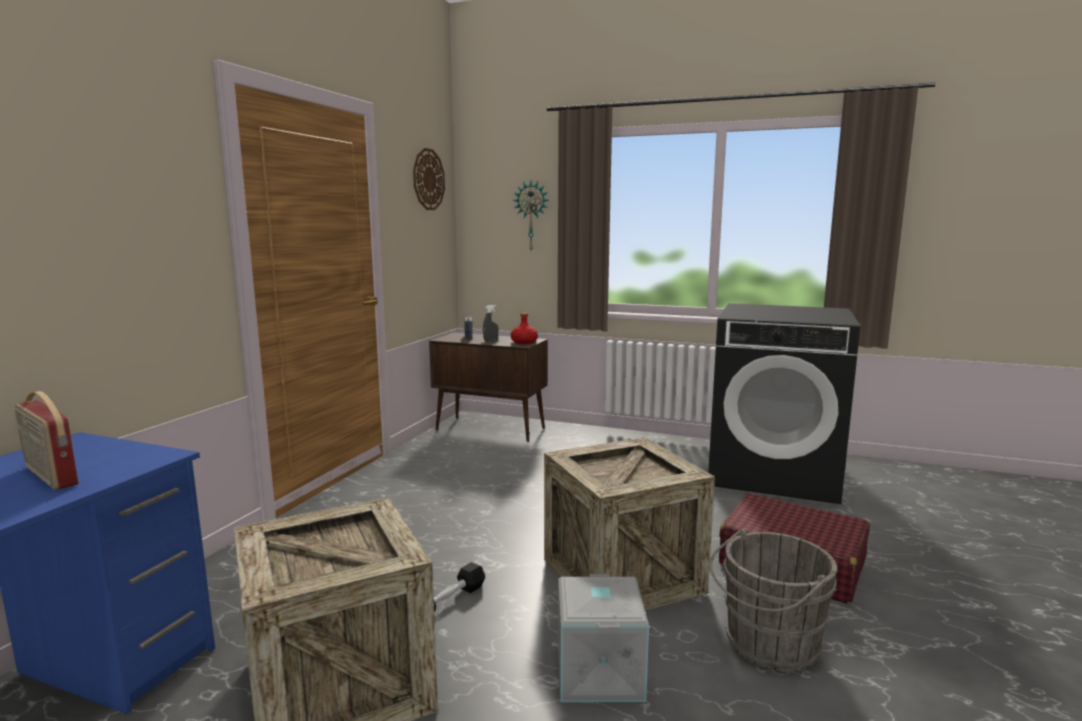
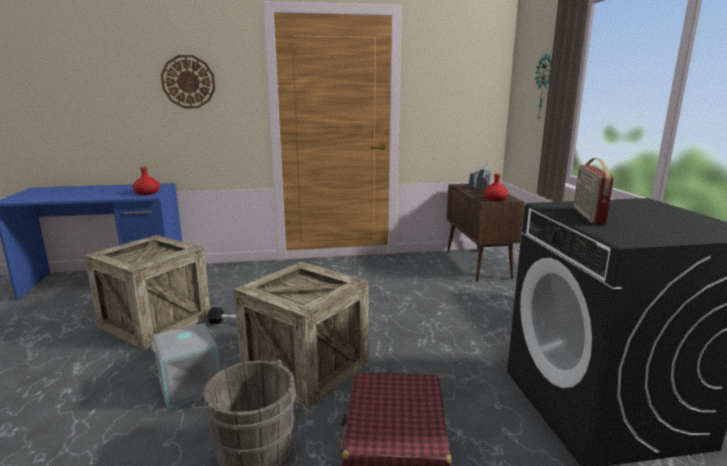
camera: 60 degrees right, 5 degrees up
(49, 476) = (122, 192): radio -> radio (587, 215)
(121, 457) = (147, 193): none -> red bottle
(428, 179) = (469, 57): wall clock -> wall clock (188, 82)

